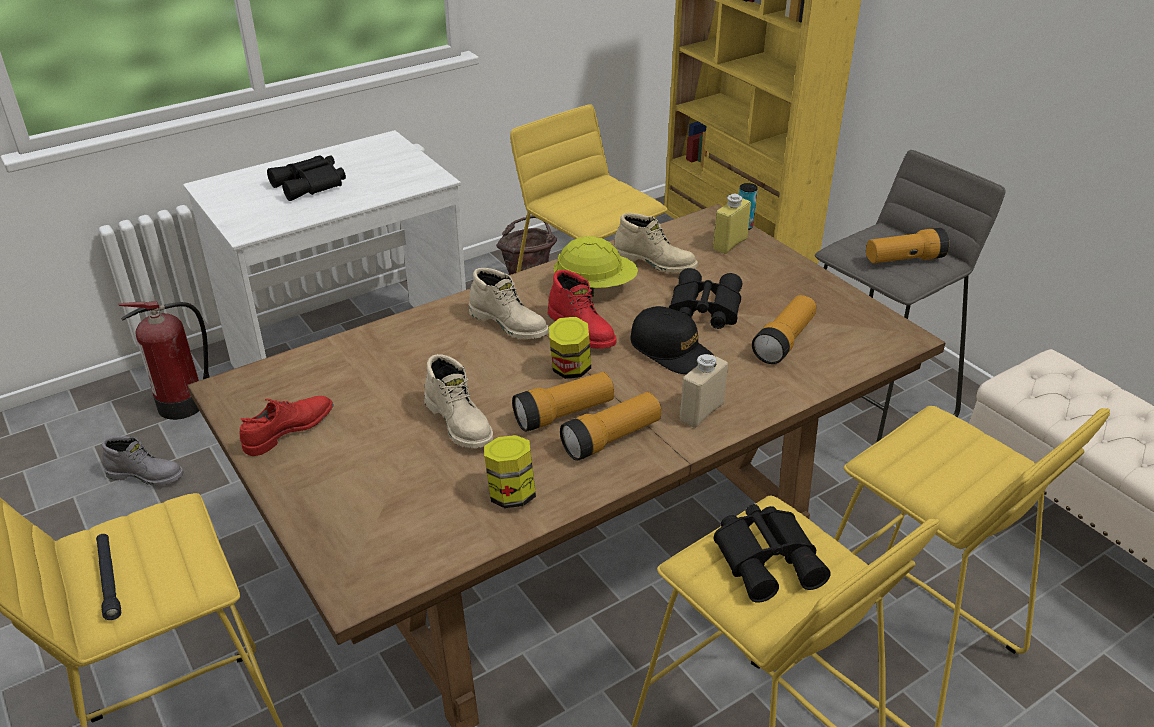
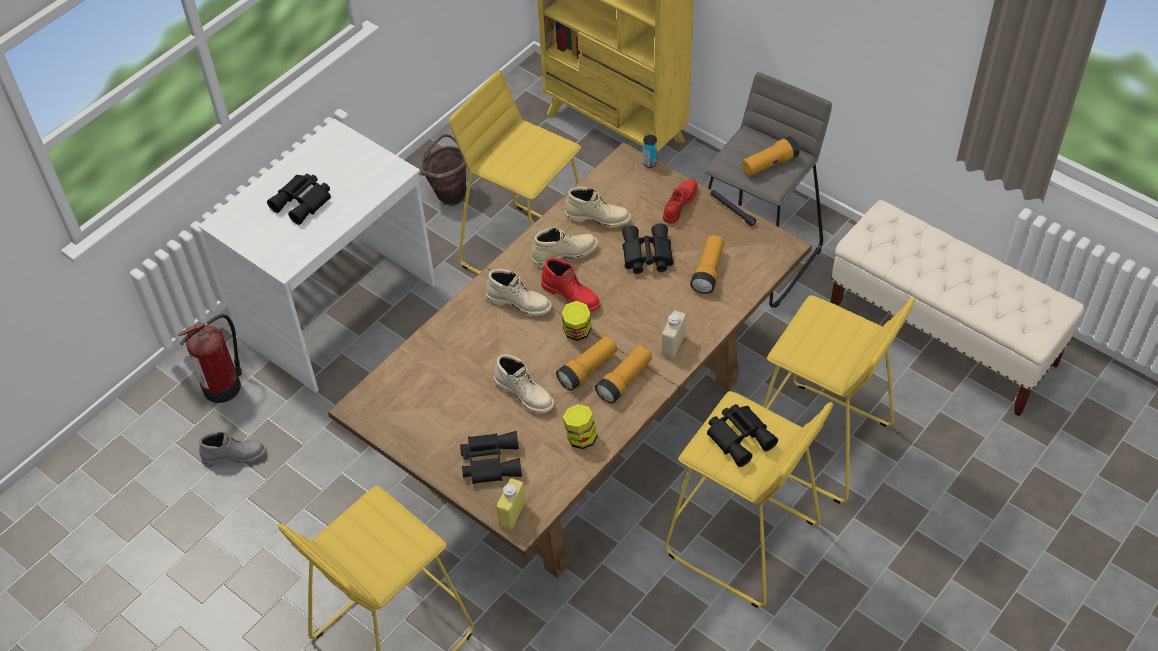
camera: 15 degrees left, 15 degrees up
(109, 579) = (366, 556): black flashlight -> black flashlight (732, 210)
(289, 431) = (419, 429): red shoe -> red shoe (680, 204)
(361, 492) = (490, 460): none -> black binoculars
(595, 288) = (564, 253): yellow hard hat -> beige boot
(673, 351) = (638, 298): black cap -> none
(730, 244) = (645, 185): yellow bottle -> yellow bottle (512, 514)

